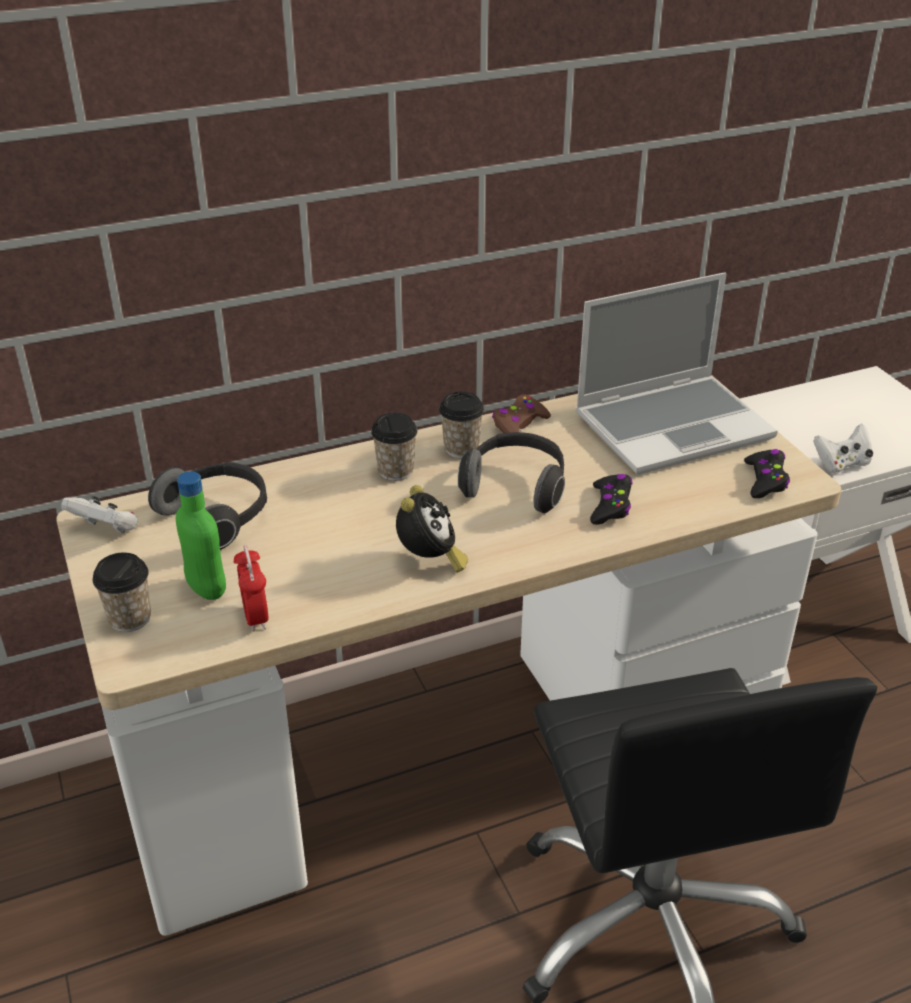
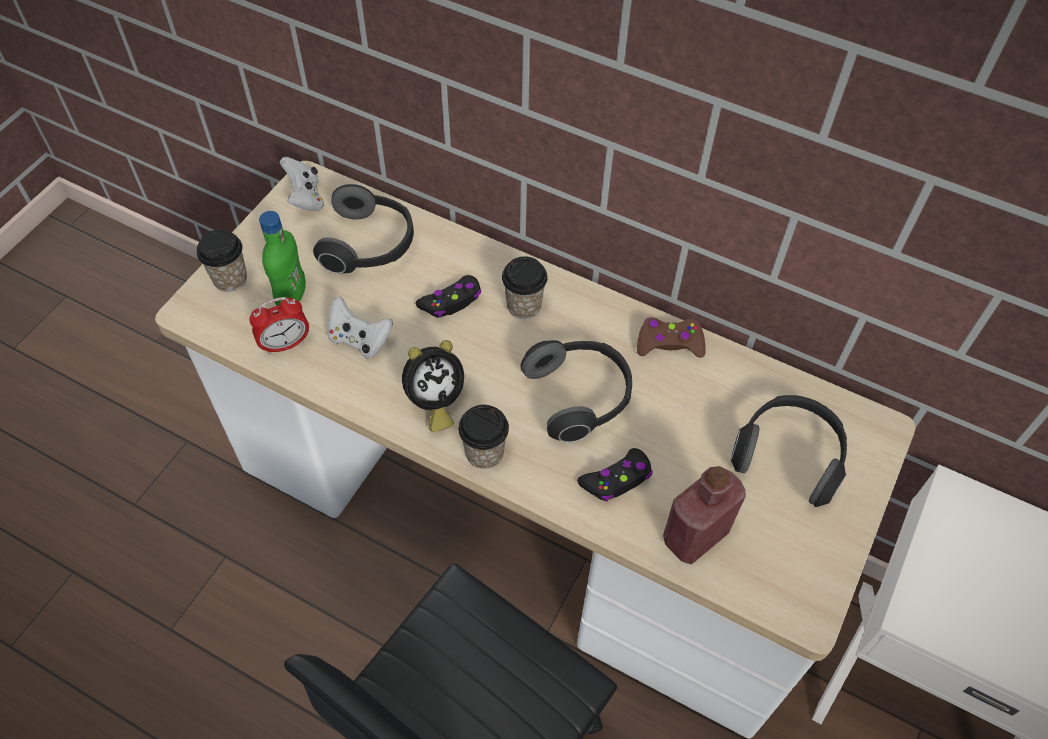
camera: 50 degrees right, 20 degrees up
(255, 617) = (285, 344): alarm clock -> alarm clock turned 150 degrees counterclockwise
(461, 449) = (595, 327): cup -> cup (484, 453)
(673, 425) = (788, 456): laptop -> headphones
(696, 495) = (695, 536): none -> red bottle
(765, 480) = (774, 580): black game controller -> black game controller (451, 302)
(841, 464) = (945, 625): white game controller -> white game controller (359, 340)

